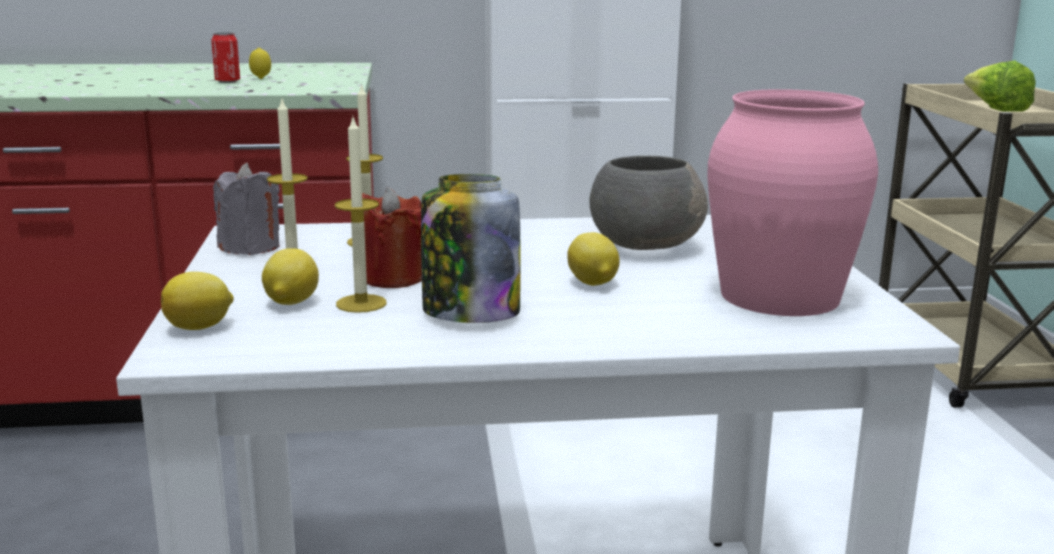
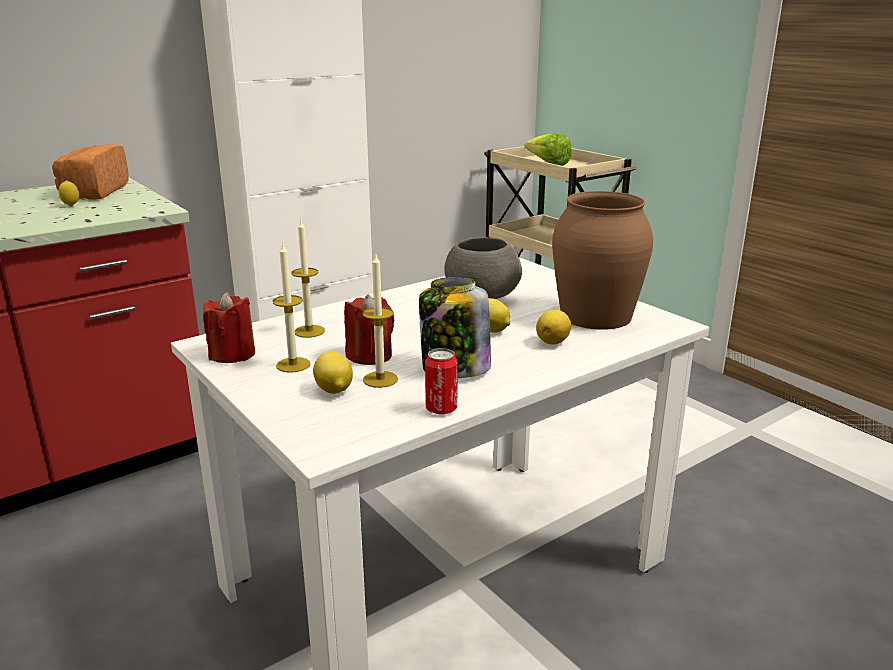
camera: 30 degrees left, 5 degrees up
(200, 327) = (304, 425): lemon -> lemon (553, 342)
(227, 82) = (48, 213): can -> can (441, 409)
(250, 247) = (232, 354): grey candle -> red candle
(307, 70) = (93, 192): none -> bread
(780, 296) = (596, 316): pink vase -> brown vase

